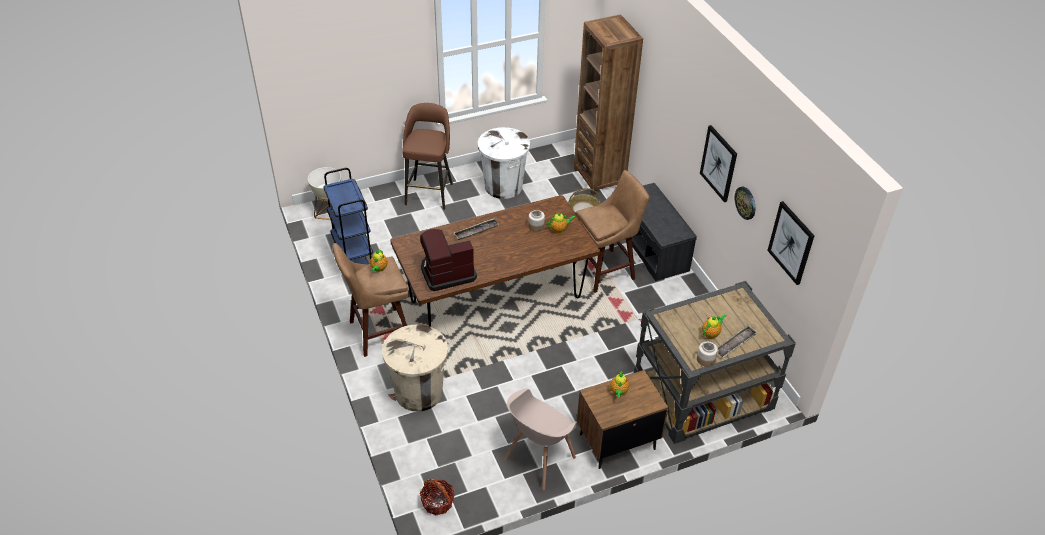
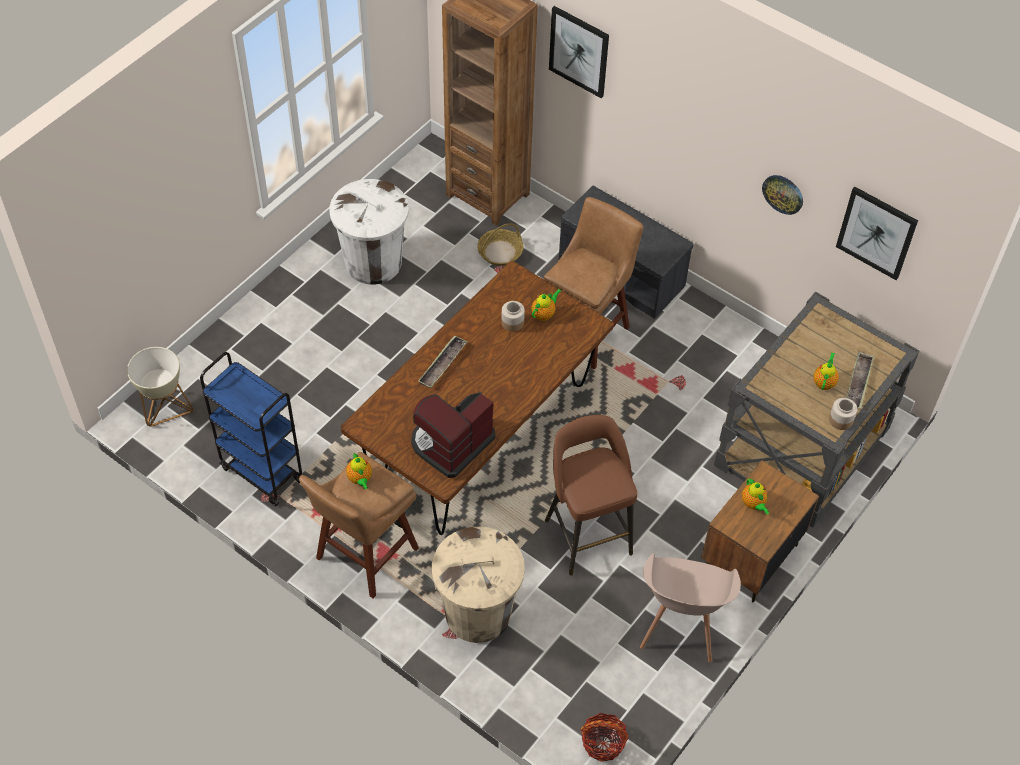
camera: 30 degrees left, 10 degrees up
(429, 193) = (281, 316): brown stool -> brown stool (587, 534)
(719, 163) = (722, 151): picture -> picture (579, 51)

